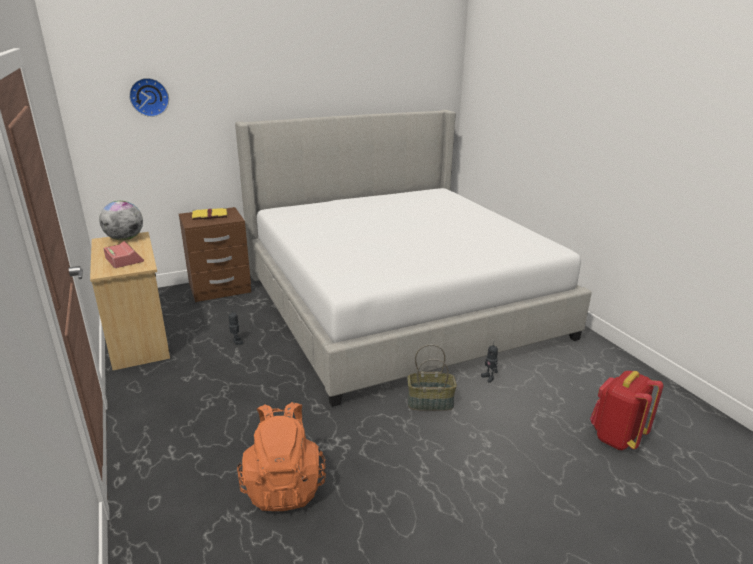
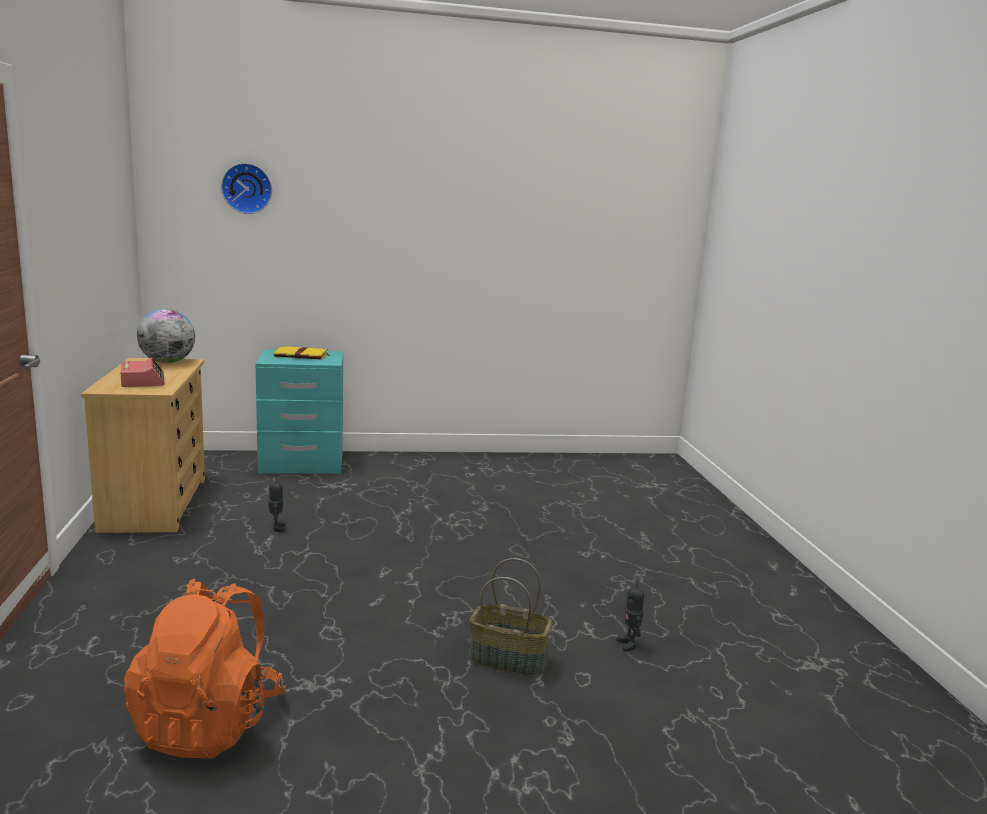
camera: 15 degrees right, 10 degrees down
(220, 289) = (301, 463): brown nightstand -> turquoise nightstand
(398, 304) = (543, 521): bed -> none
(616, 437) = (813, 784): red backpack -> none

